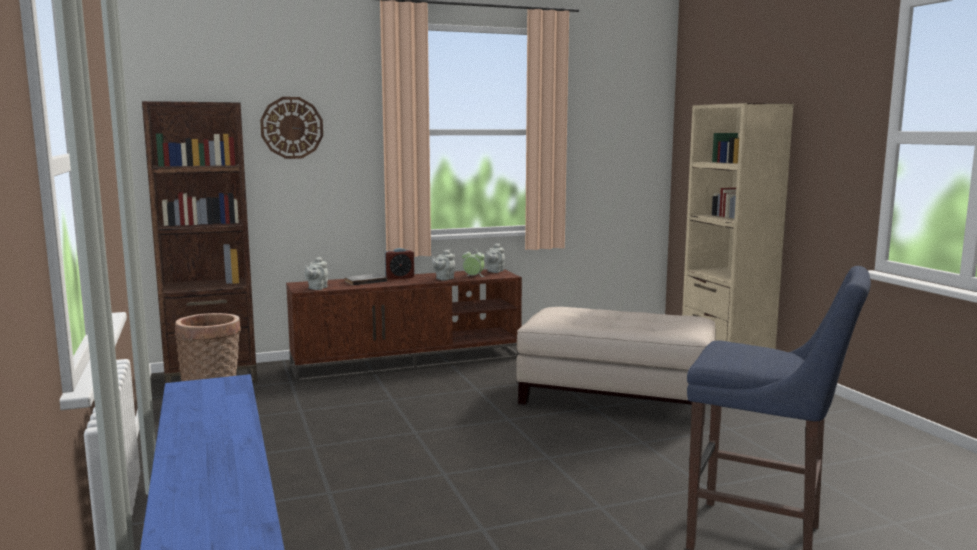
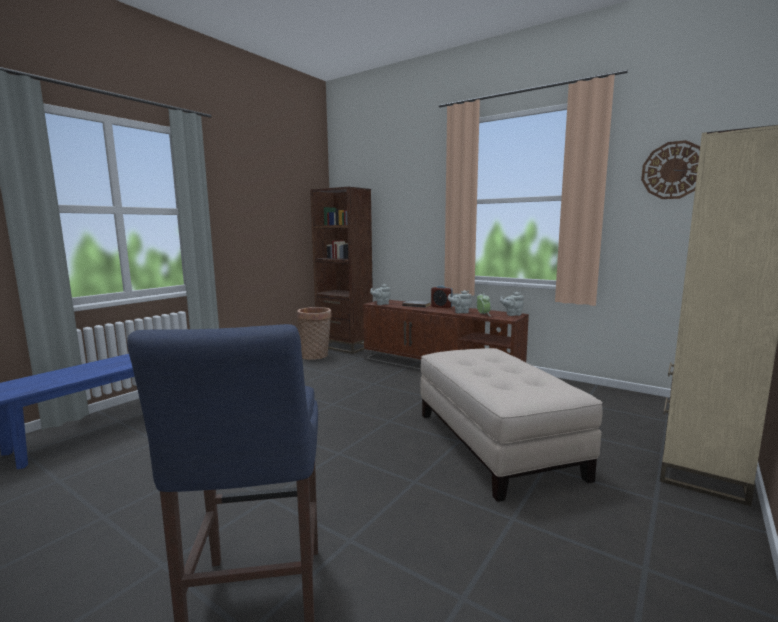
camera: 55 degrees right, 0 degrees up
(292, 127) = (399, 202): wall clock -> wall clock (673, 170)

